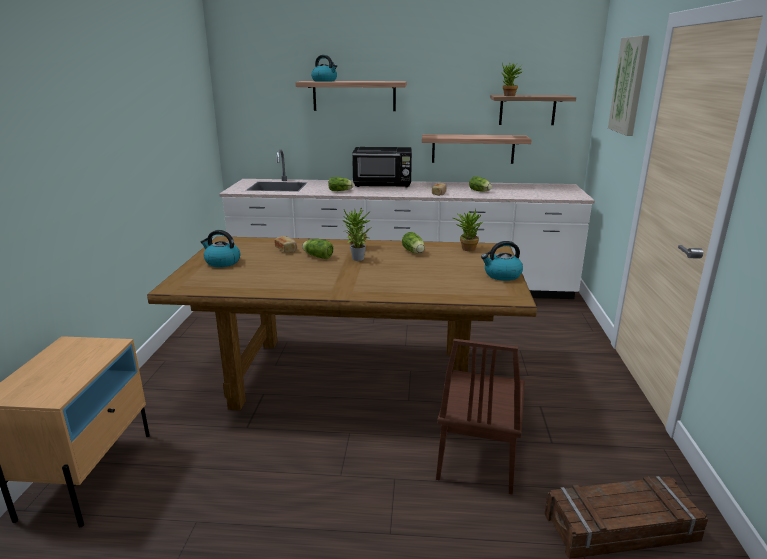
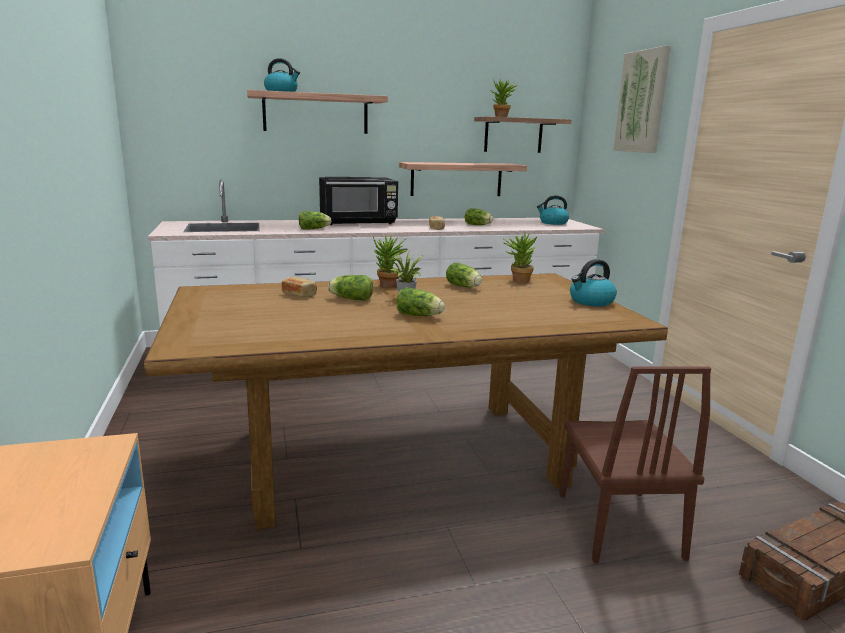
camera: 20 degrees left, 5 degrees down
(222, 262) = (223, 314): kettle -> kettle (553, 223)
(350, 276) = (420, 316): none -> lettuce

